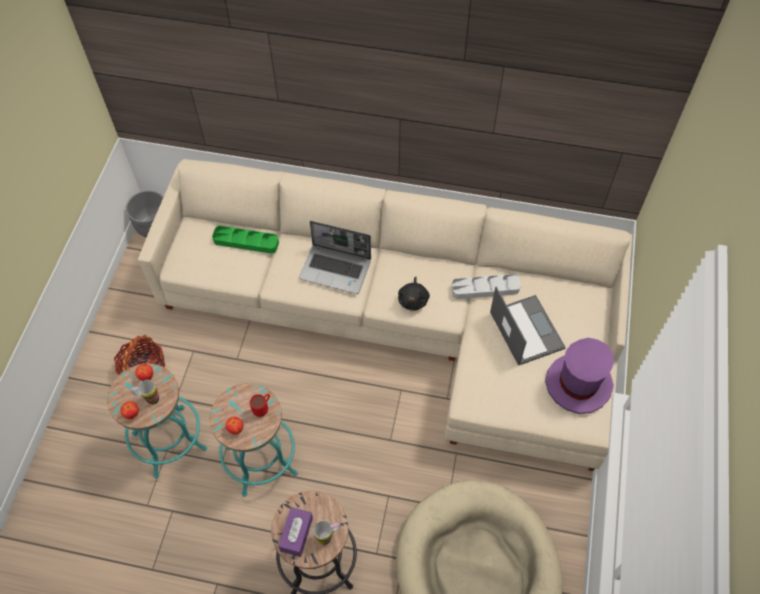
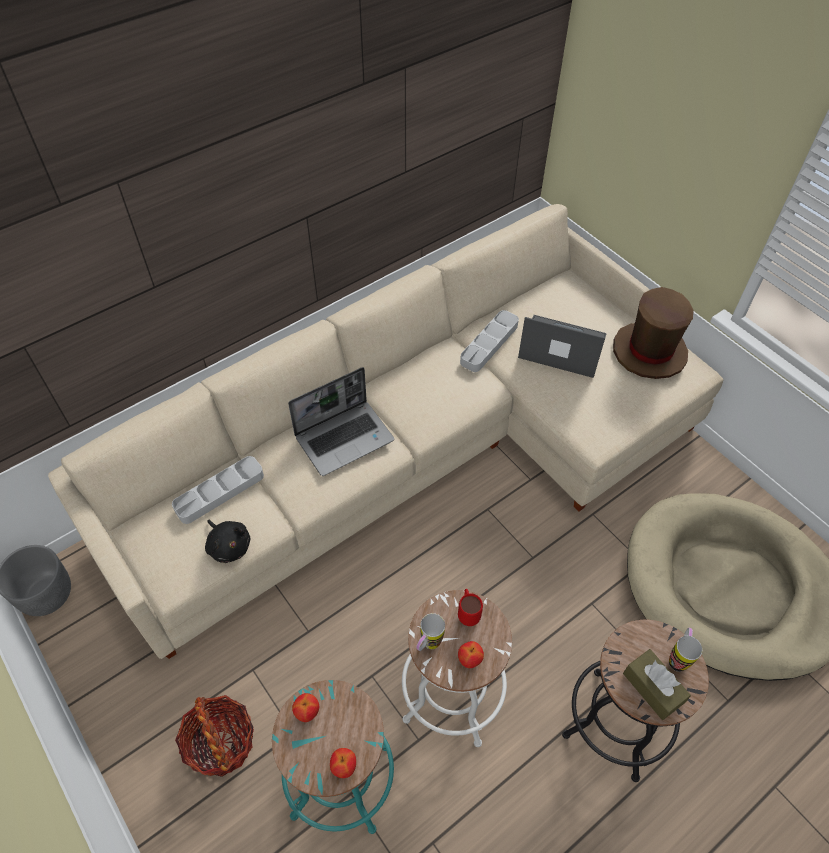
camera: 50 degrees left, 5 degrees down
(149, 399) = (341, 732): mug -> mug (428, 645)
(246, 242) = (220, 492): green tray -> grey tray
(261, 460) = (452, 696): turquoise stool -> white stool
(296, 534) = (653, 688): purple tissue box -> brown tissue box
(413, 299) = (445, 403): black plush toy -> black plush toy (229, 546)
(578, 384) = (649, 352): purple hat -> brown hat

